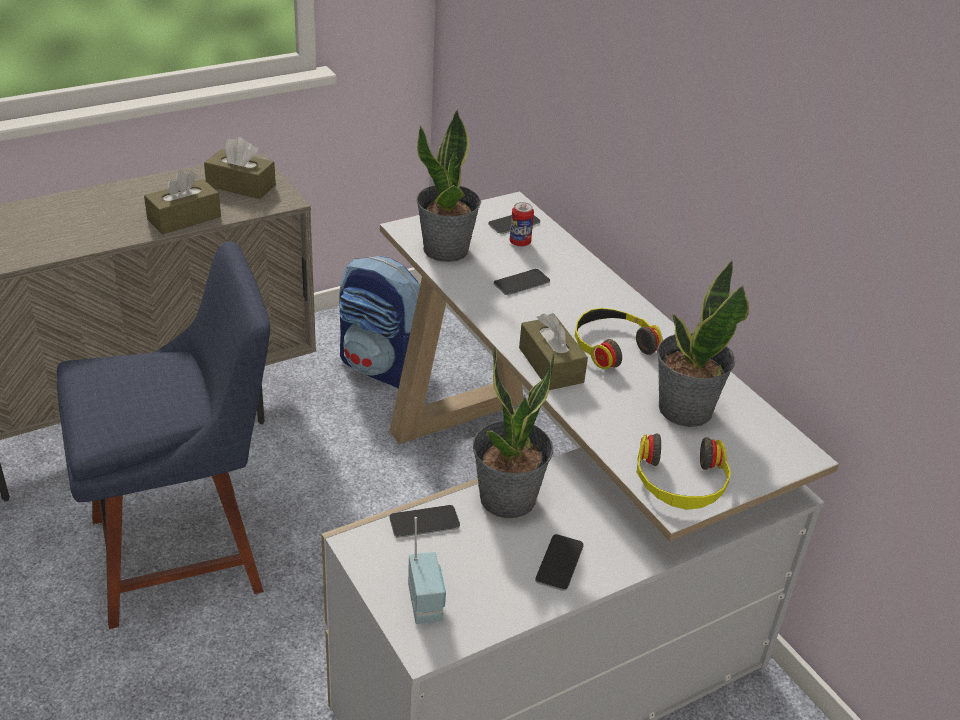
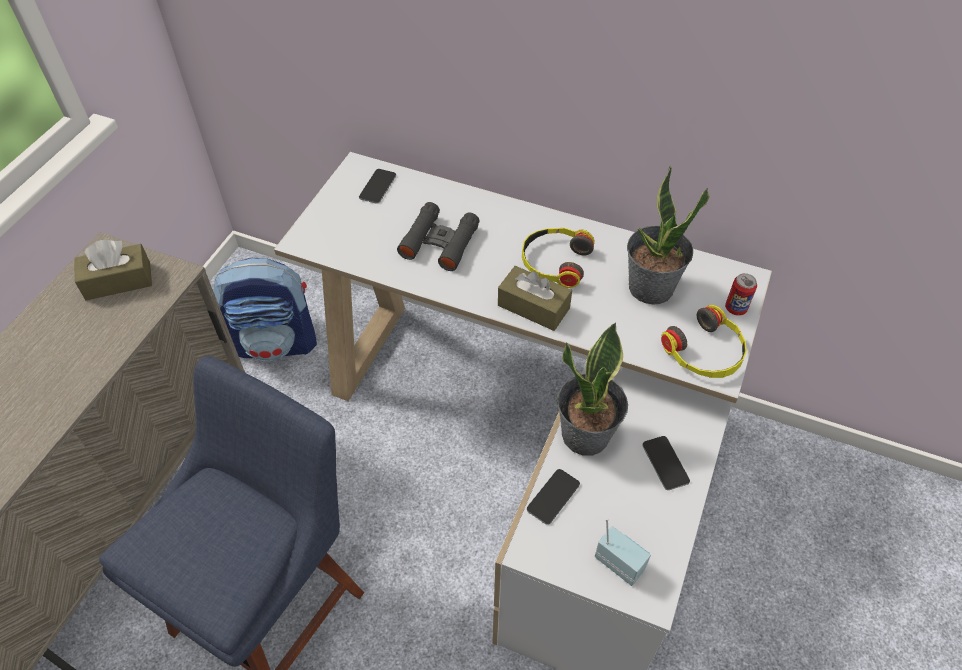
camera: 35 degrees left, 15 degrees up
(184, 218) = (104, 348): brown tissue box -> none
(446, 250) = (353, 244): potted plant -> none
(520, 242) = (400, 203): can -> can (735, 308)
(521, 282) = (439, 242): phone -> black binoculars

